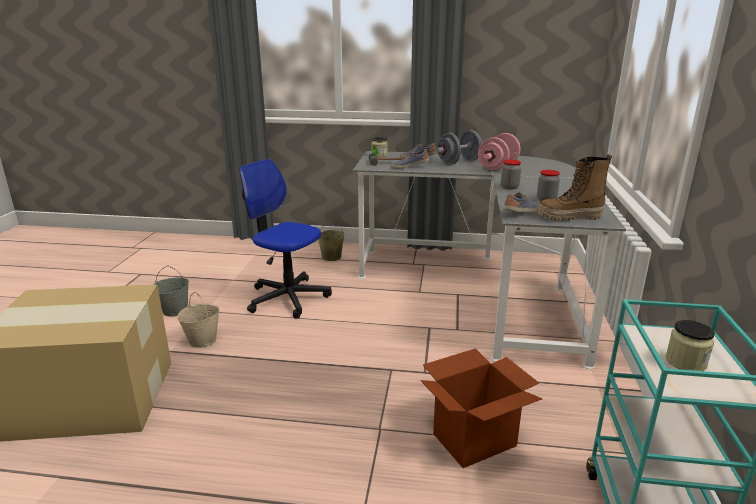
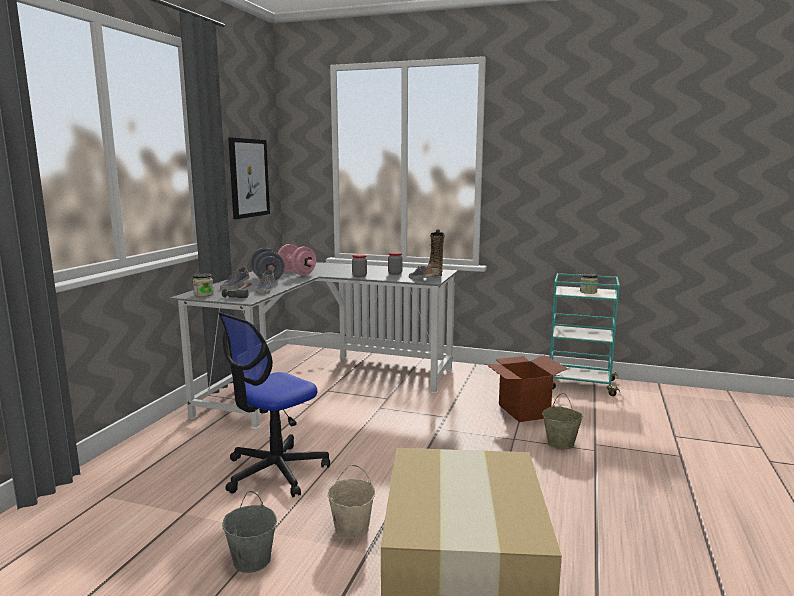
camera: 80 degrees left, 10 degrees down
(331, 257) = (181, 440): beige bucket -> beige bucket (561, 443)
(531, 53) = (248, 178): none -> picture

